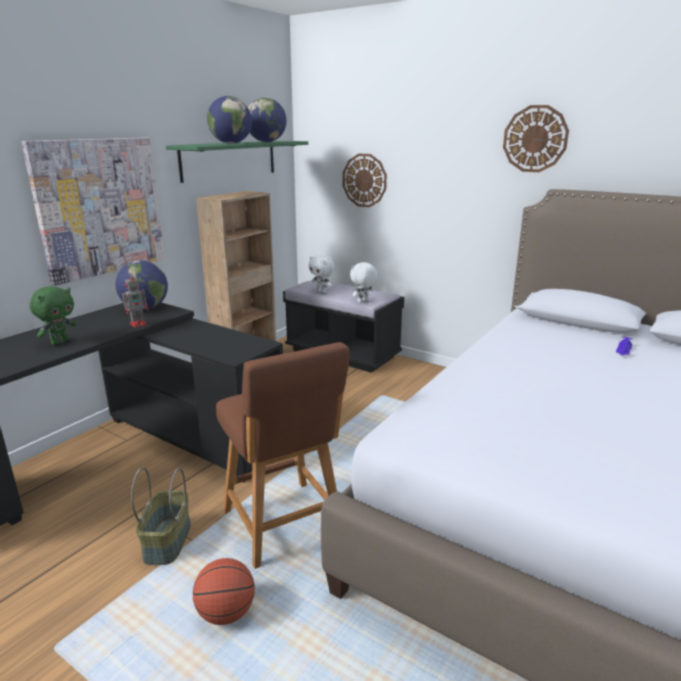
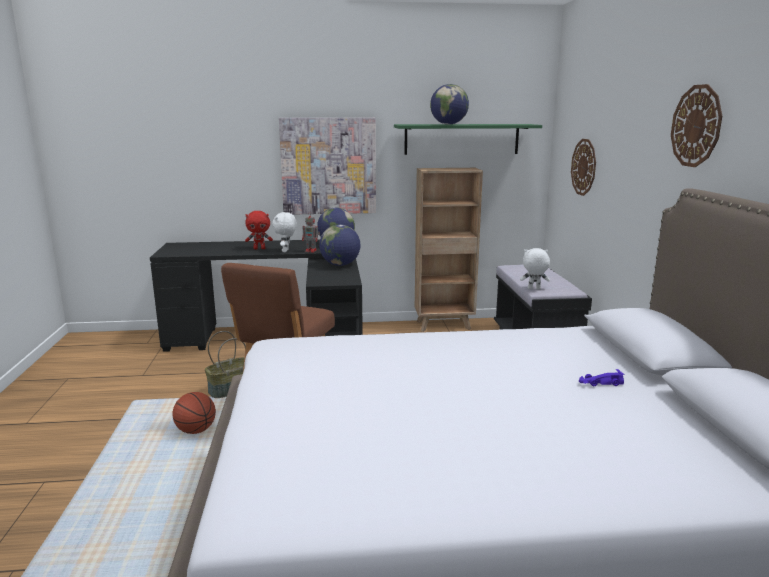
camera: 50 degrees right, 5 degrees down
(60, 342) = (259, 248): green plush toy -> red plush toy
(267, 142) = (494, 124): globe -> globe (340, 265)
(322, 291) = (518, 273): white plush toy -> white plush toy (286, 251)

